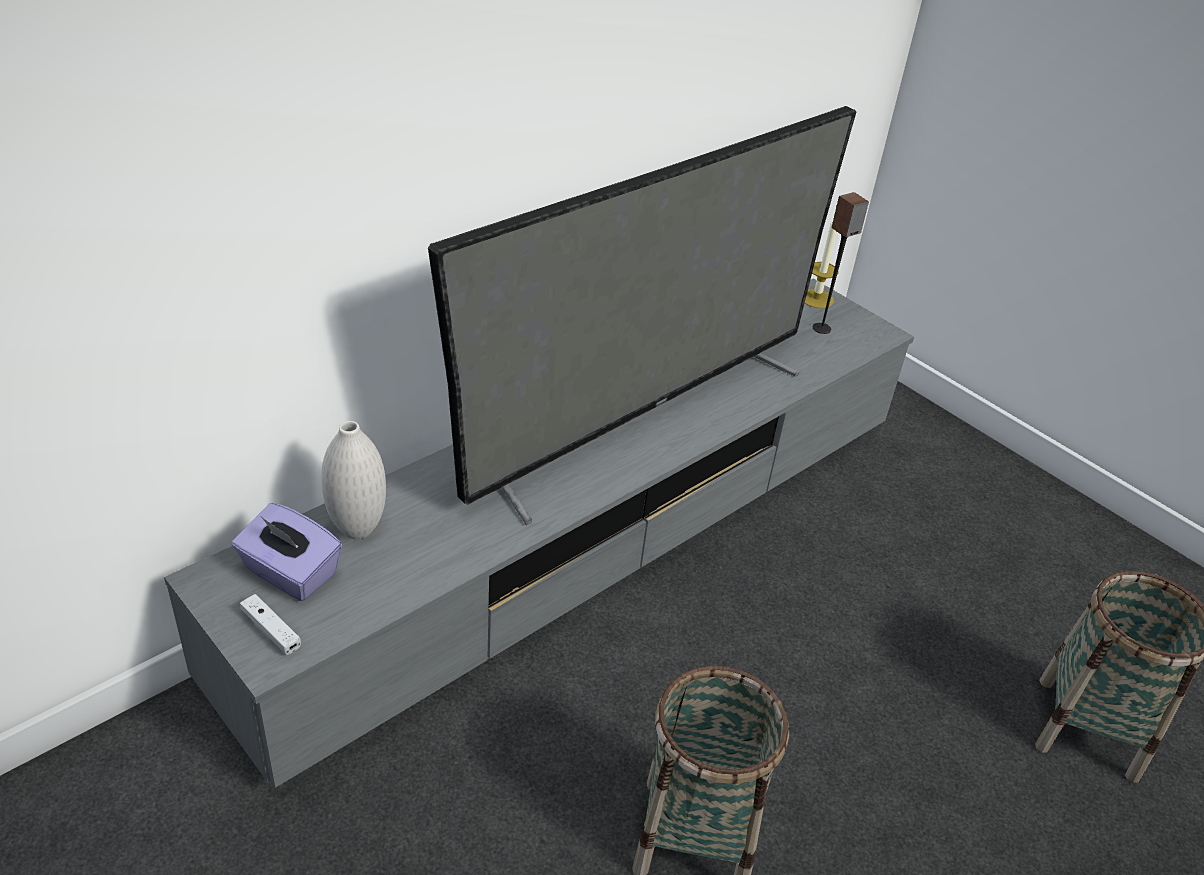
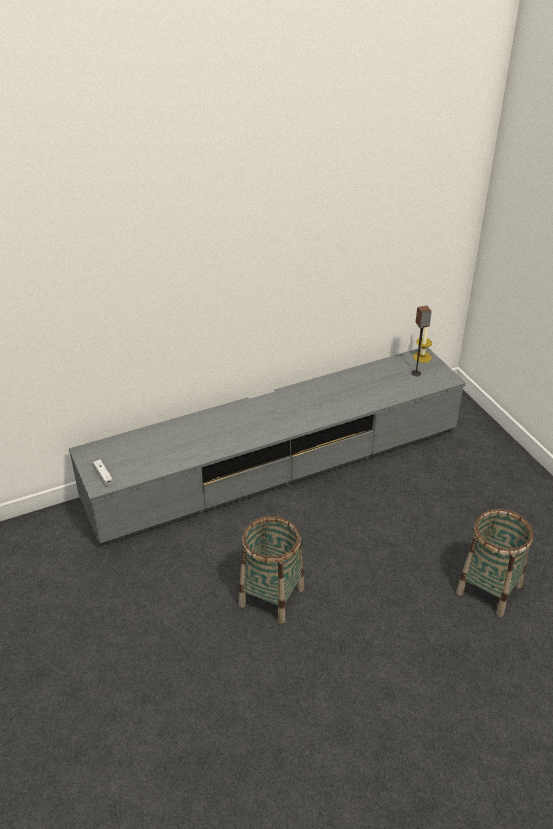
camera: 20 degrees right, 0 degrees up
(290, 573) = (117, 454): purple tissue box -> none
(357, 529) = (151, 440): white vase -> none
(641, 420) = (298, 408): television -> none

